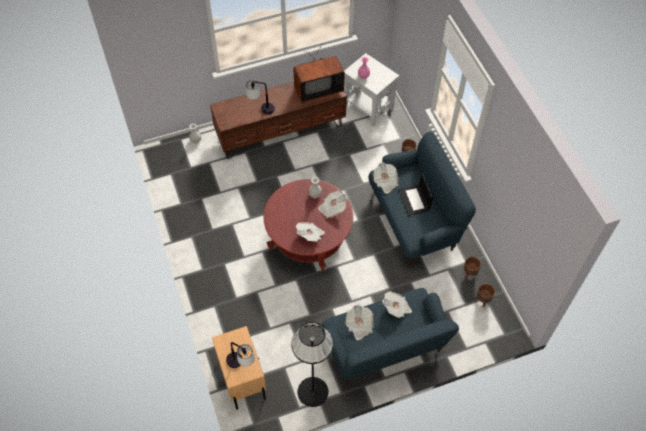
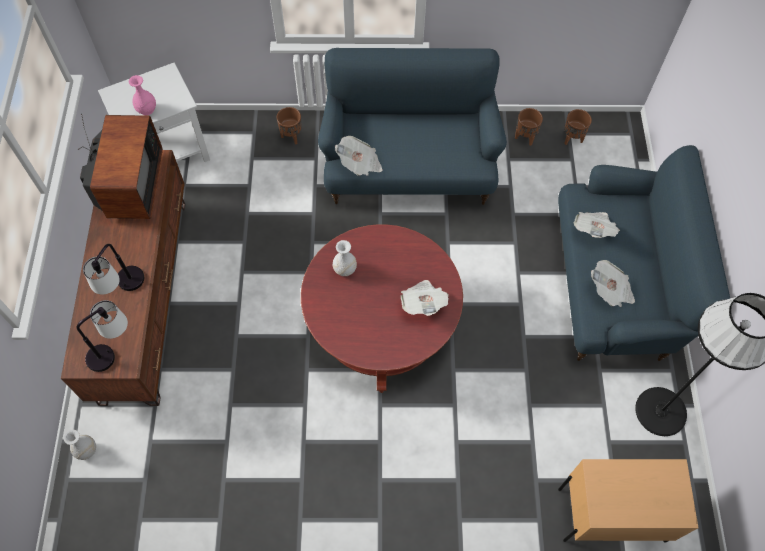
camera: 70 degrees left, 5 degrees up
(241, 364) = (656, 490): table lamp -> table lamp (112, 350)
(332, 208) = (383, 253): newspaper -> none
(414, 200) = (410, 139): laptop -> none

